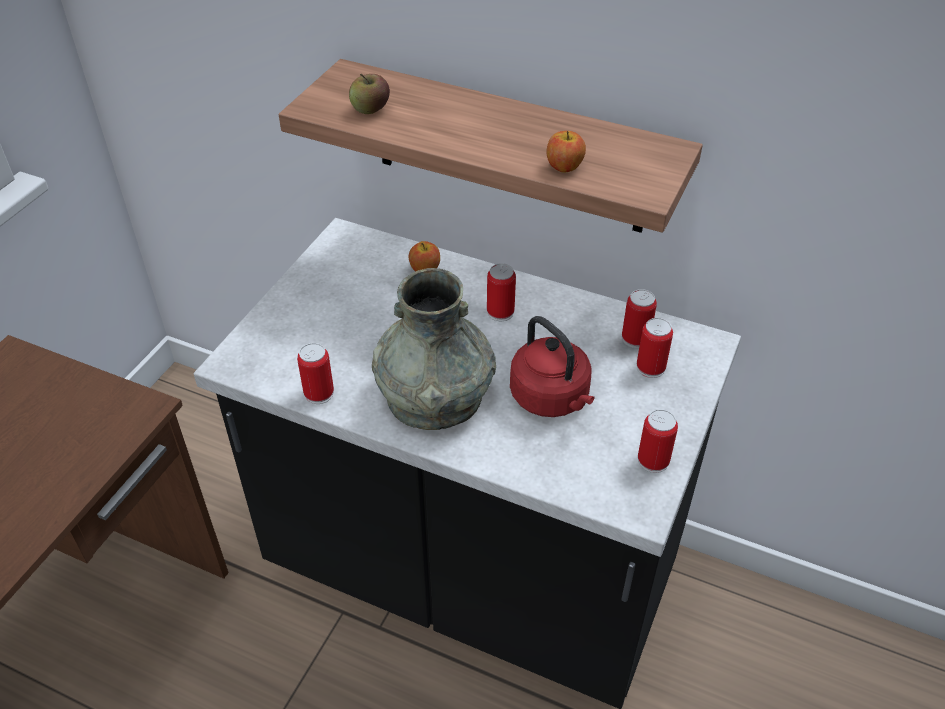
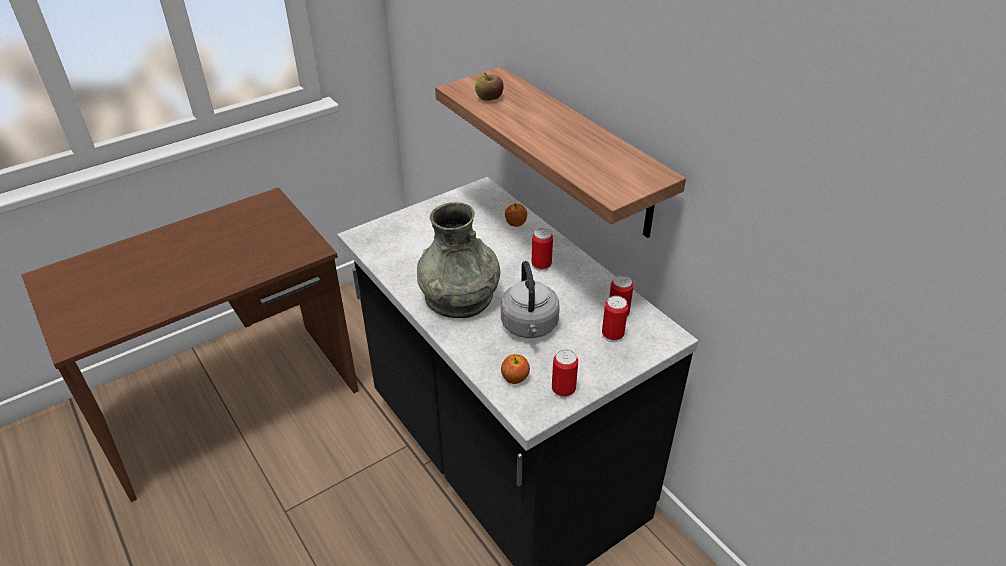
camera: 30 degrees right, 5 degrees down
(319, 393) = (394, 270): can -> none
(552, 399) = (529, 327): red kettle -> grey kettle
(564, 166) = (574, 163): apple -> apple (515, 378)

